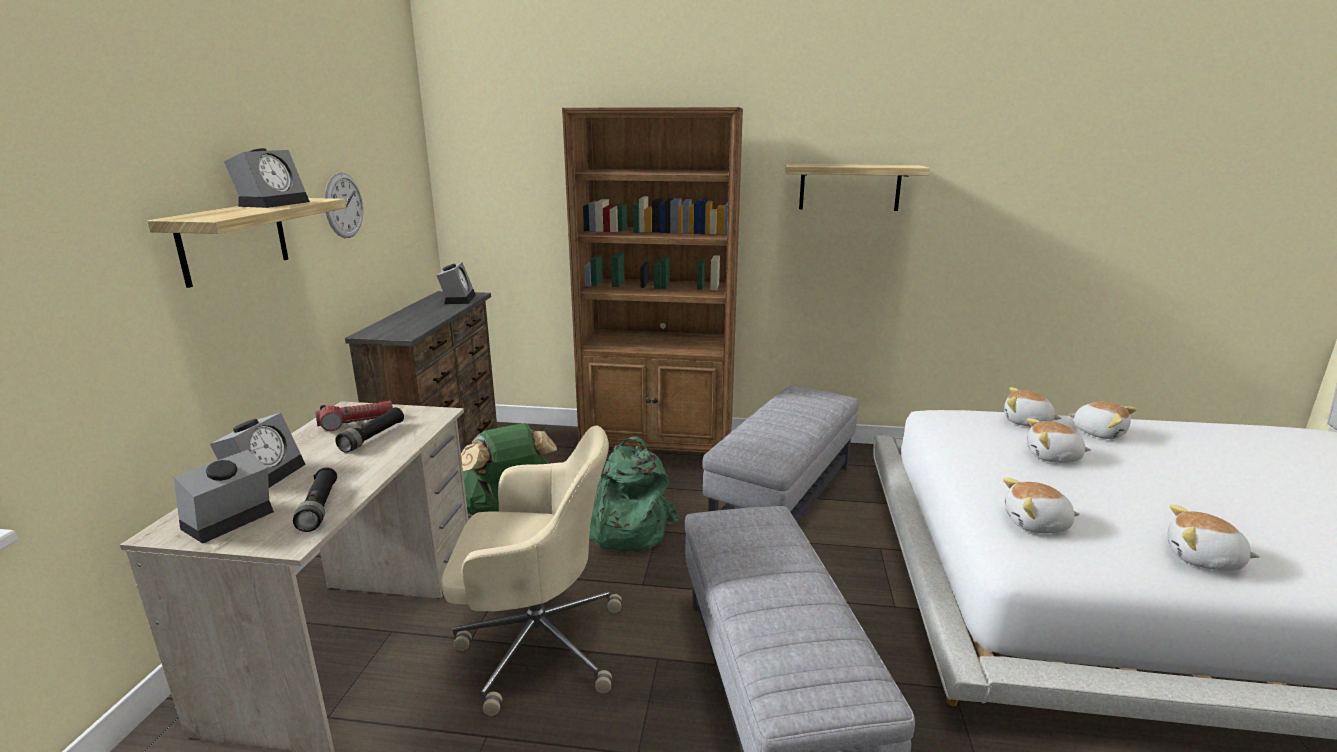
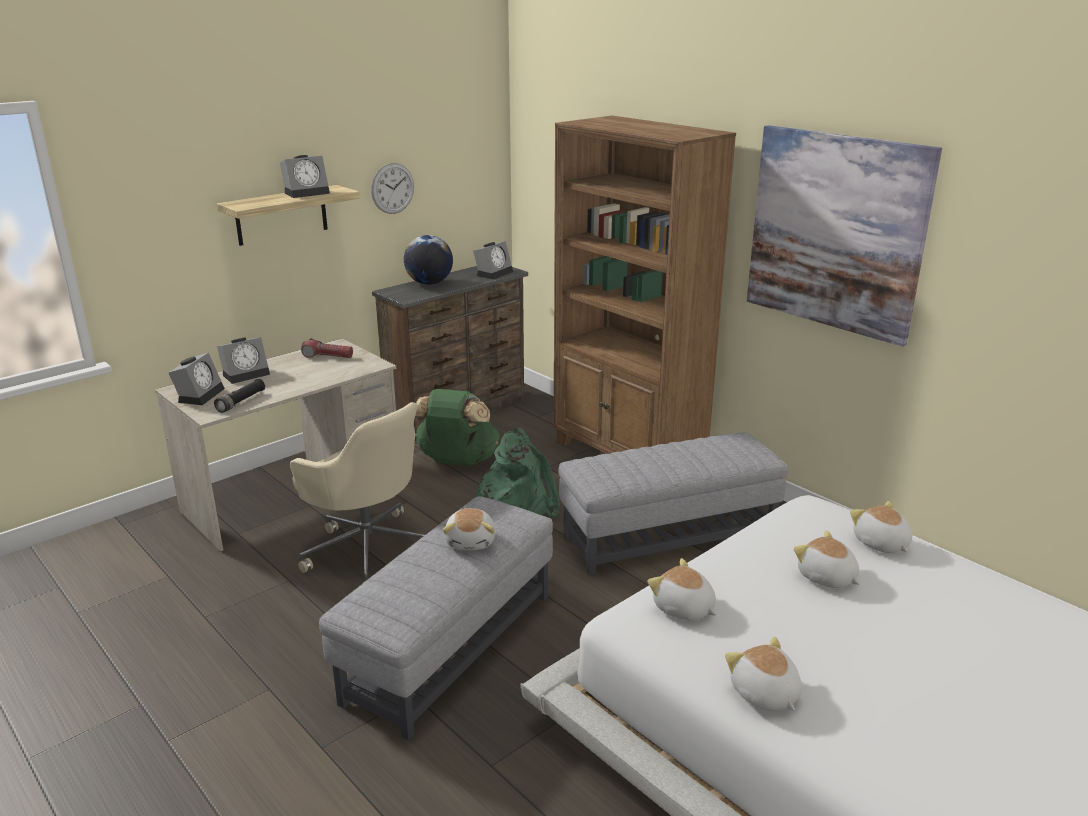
camera: 40 degrees right, 5 degrees up
(227, 523) = (200, 394): alarm clock -> alarm clock turned 120 degrees clockwise
(373, 437) = (321, 369): black flashlight -> none
(404, 319) = (429, 283): none -> globe
(849, 187) = (835, 232): shelf -> picture
(1098, 432) = (937, 582): plush toy -> plush toy (471, 541)

